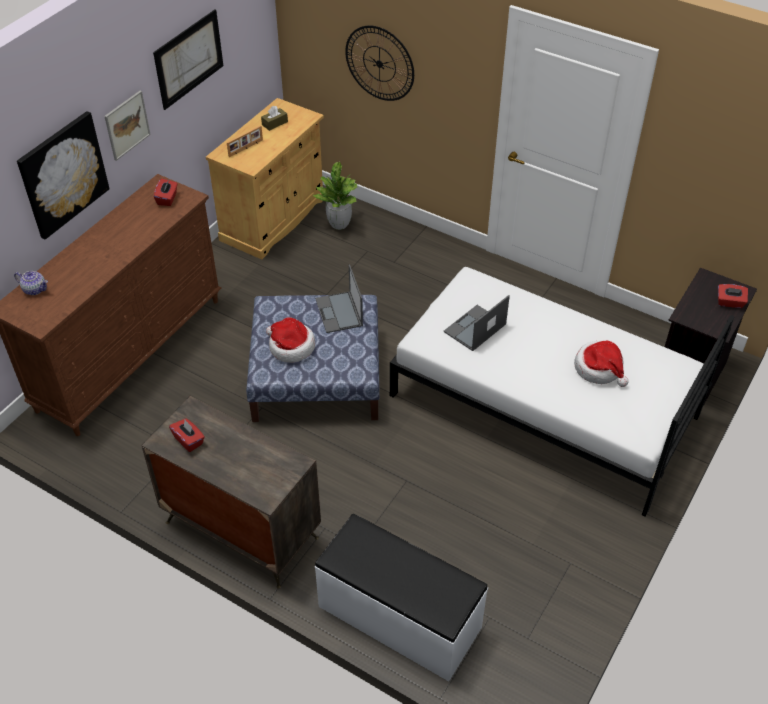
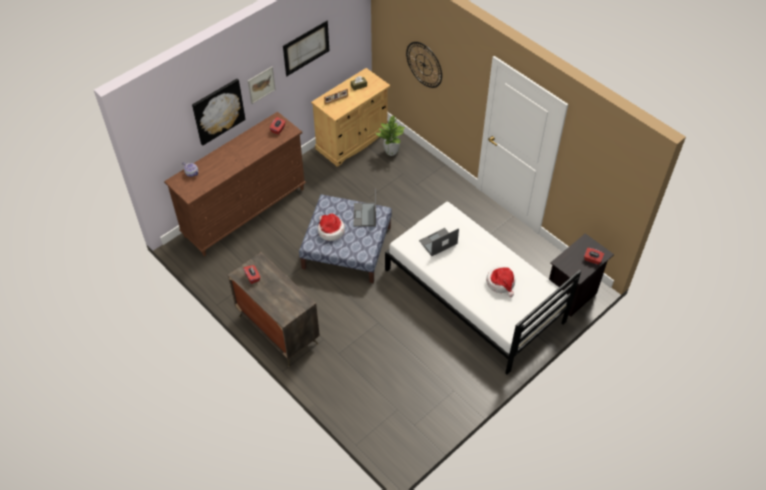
camera: 15 degrees right, 5 degrees up
(399, 618) = (347, 398): white bench -> none

